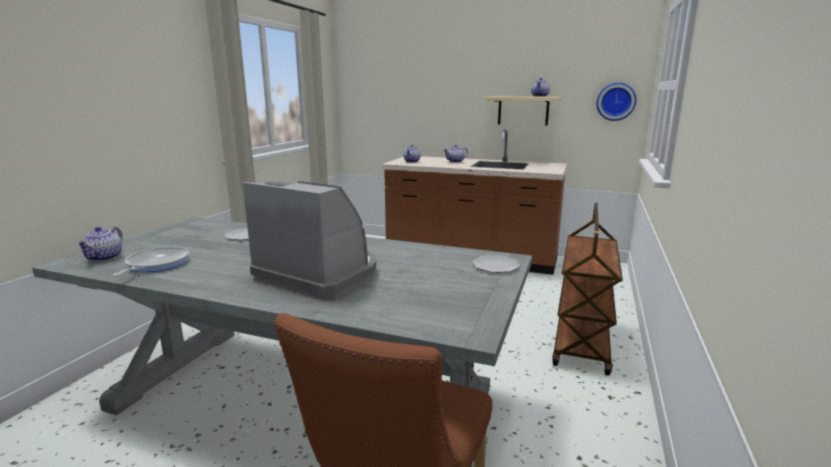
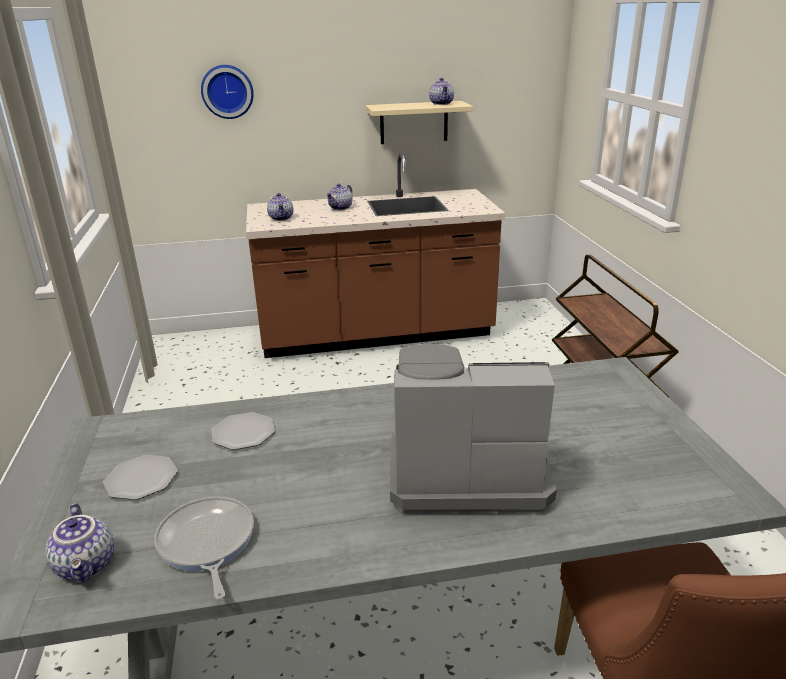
camera: 30 degrees left, 10 degrees up
(496, 266) = (620, 386): plate -> plate (142, 479)
(615, 101) = (526, 103): wall clock -> wall clock (227, 91)

